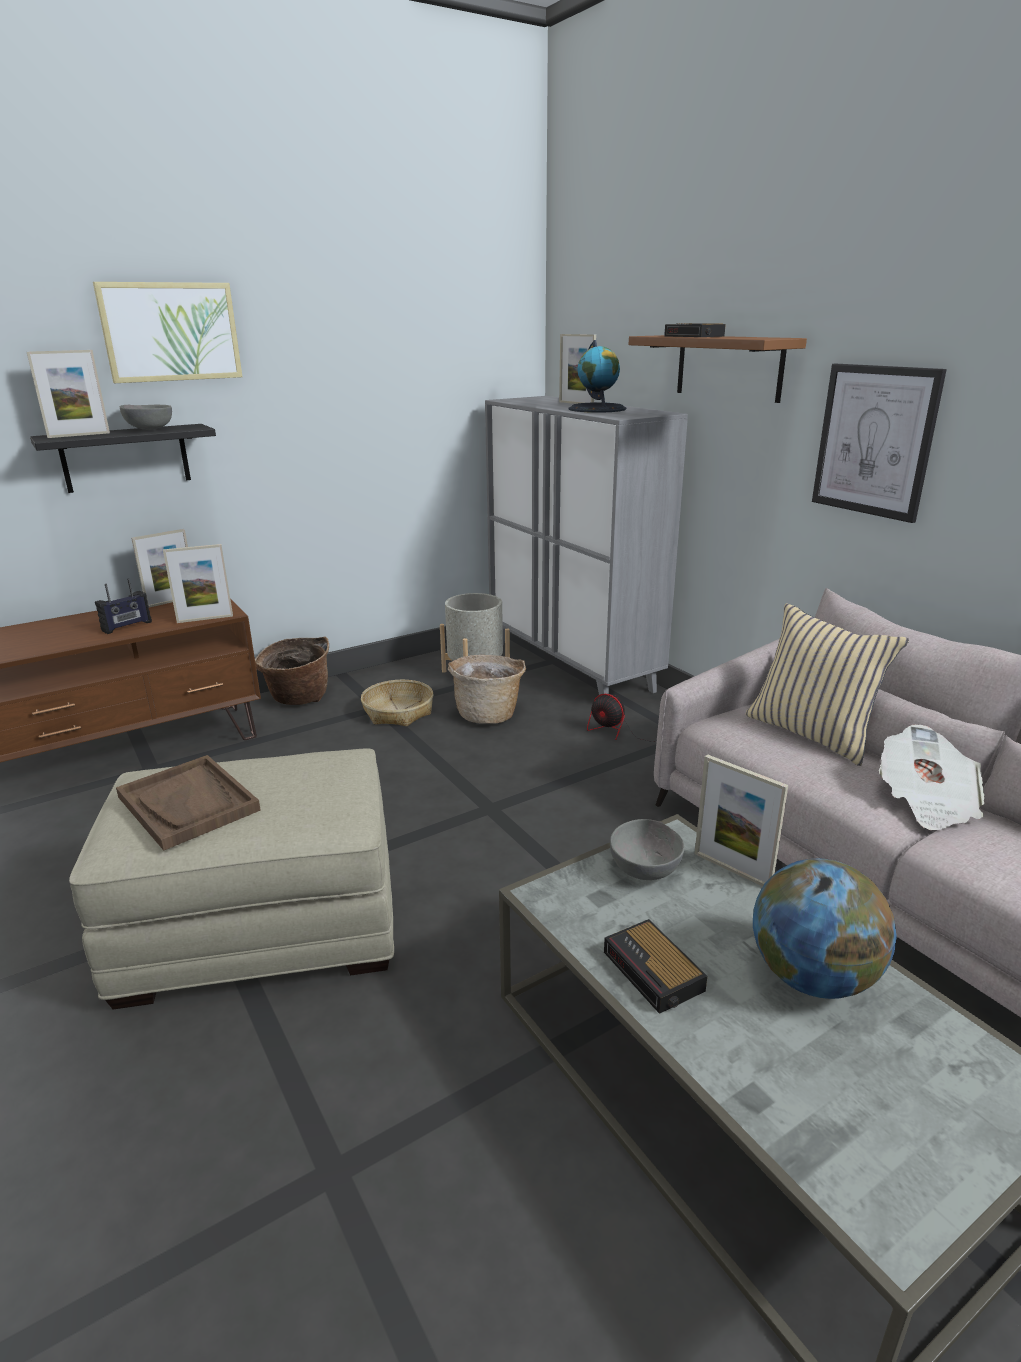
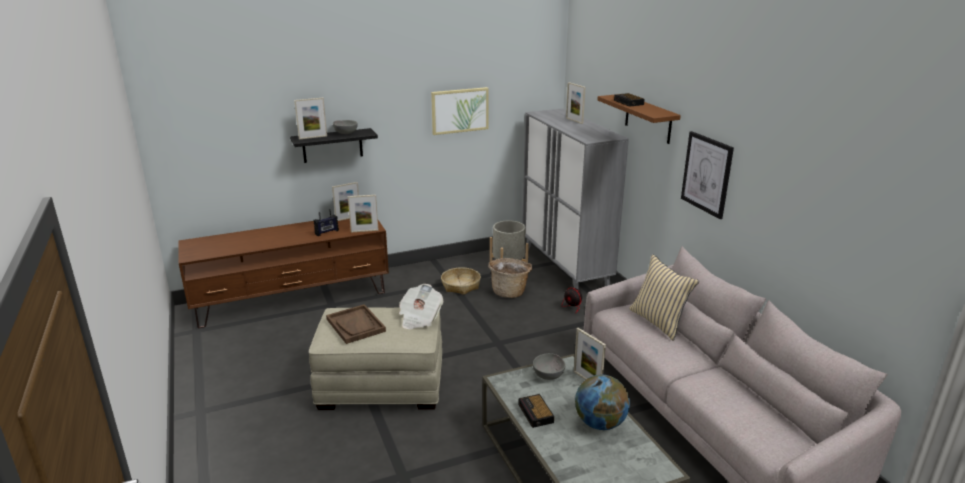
camera: 10 degrees right, 0 degrees up
(171, 332) = (360, 84): picture -> picture (460, 110)
(298, 698) = (408, 272): basket -> none
(597, 409) = (582, 129): globe -> none
(926, 801) = (695, 361): newspaper -> newspaper (419, 318)

